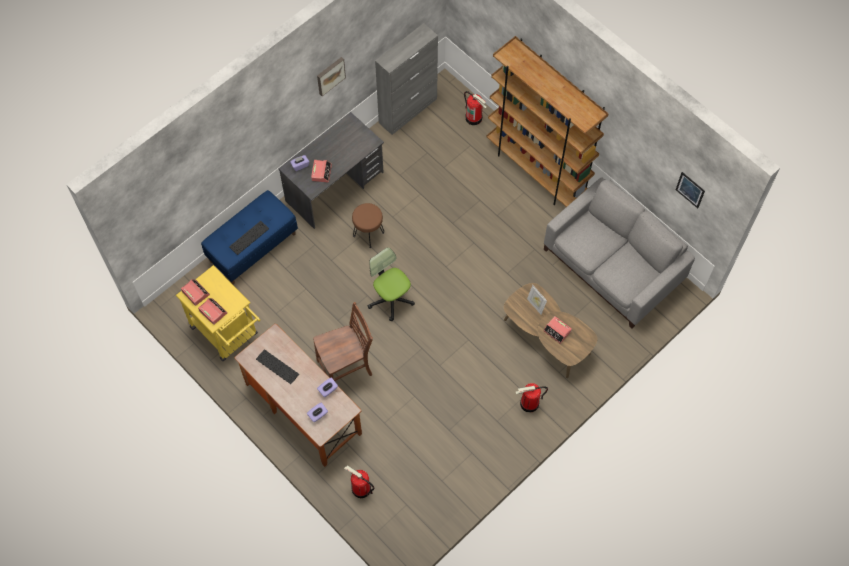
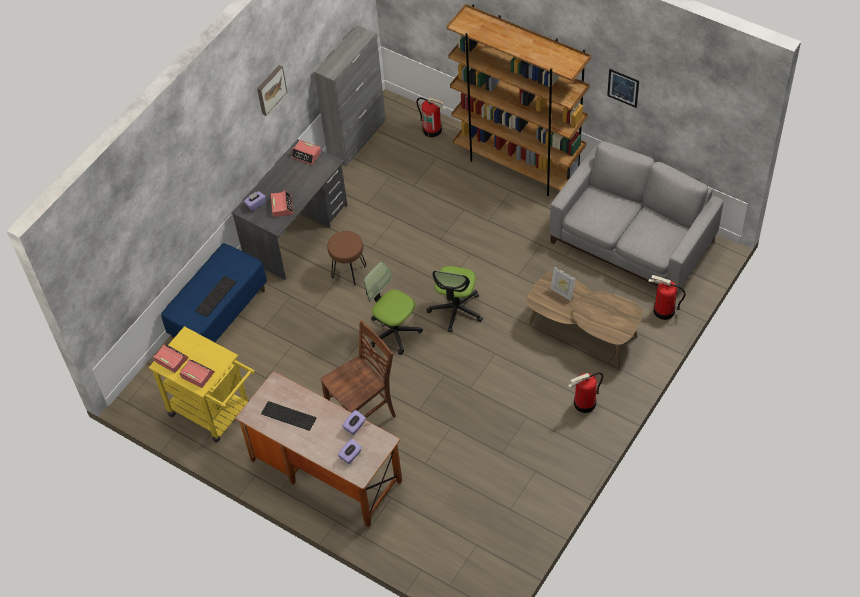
camera: 10 degrees left, 10 degrees down
(361, 489) = (418, 541): fire extinguisher -> fire extinguisher (663, 311)
(447, 292) = (456, 310): none -> office chair
(557, 331) = (595, 312): alarm clock -> alarm clock (306, 155)
(690, 190) = (702, 114): picture -> picture (623, 88)

